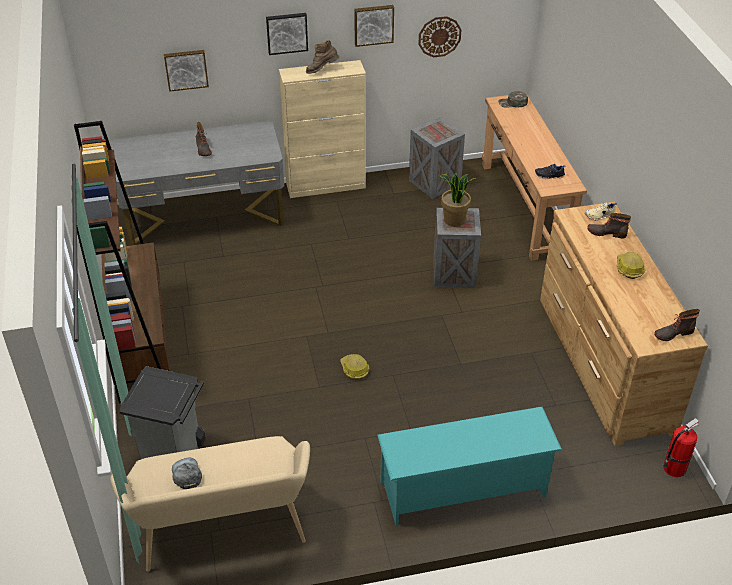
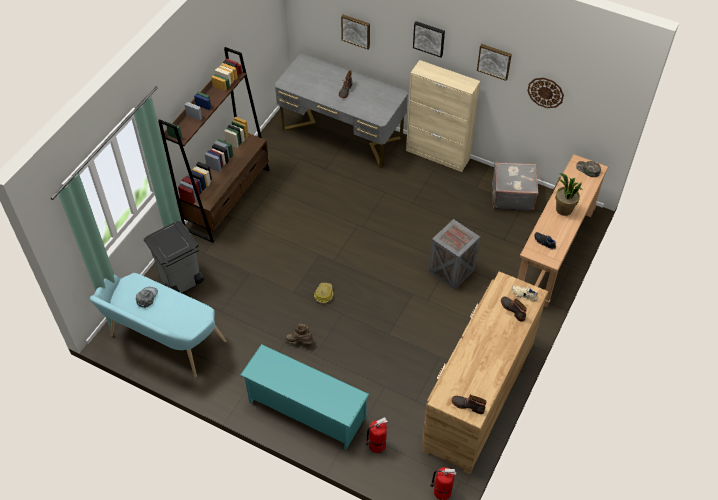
camera: 40 degrees right, 10 degrees up
(223, 532) = (163, 341): beige bench -> turquoise bench
(322, 70) = (445, 76): brown boot -> brown boot (299, 342)
(434, 183) = (512, 196): crate -> grey suitcase
(454, 221) = (453, 235): potted plant -> potted plant (563, 209)
(568, 471) = (376, 445): none -> fire extinguisher
(628, 269) = (495, 344): hard hat -> none

